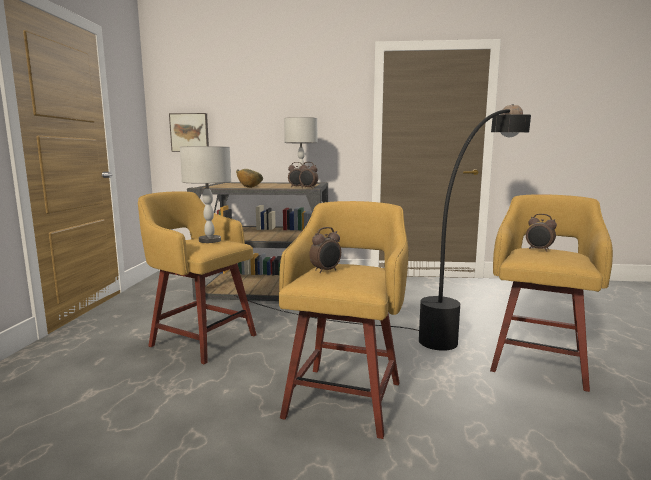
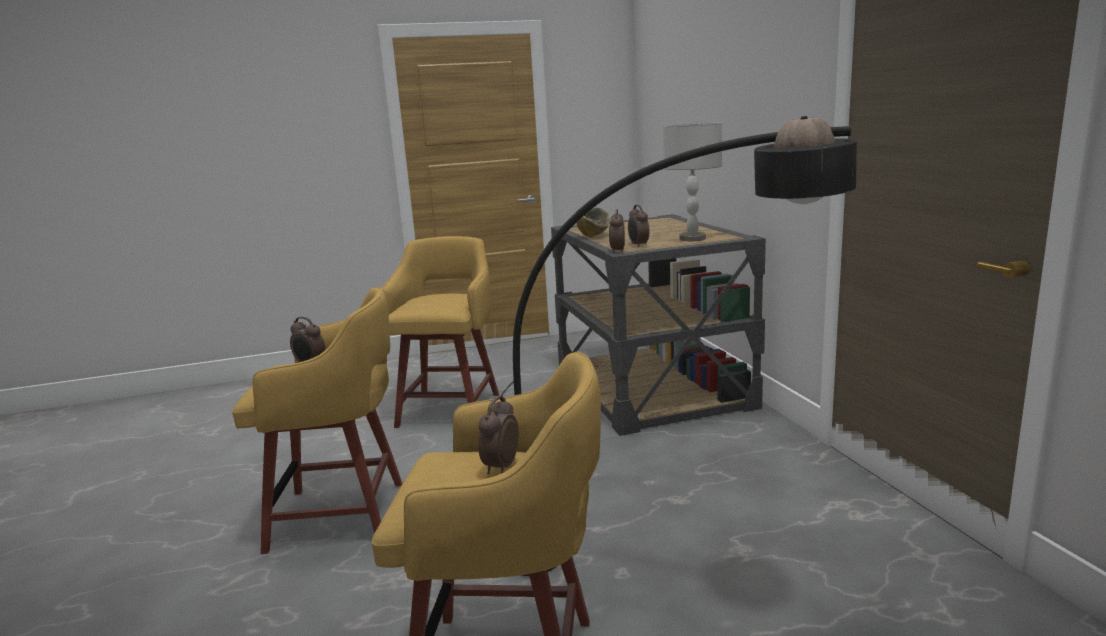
camera: 70 degrees right, 5 degrees up
(190, 132) = (660, 137): picture -> none
(210, 241) = (442, 301): grey table lamp -> none

